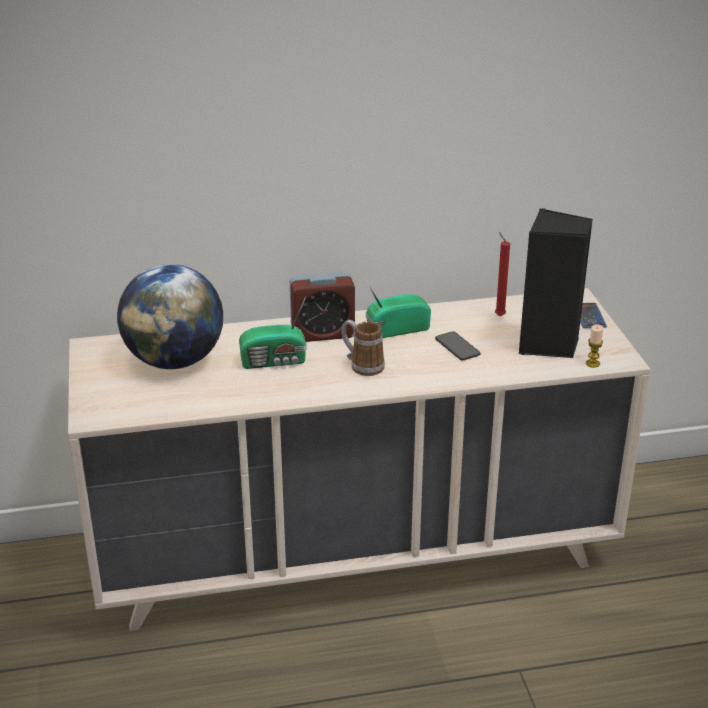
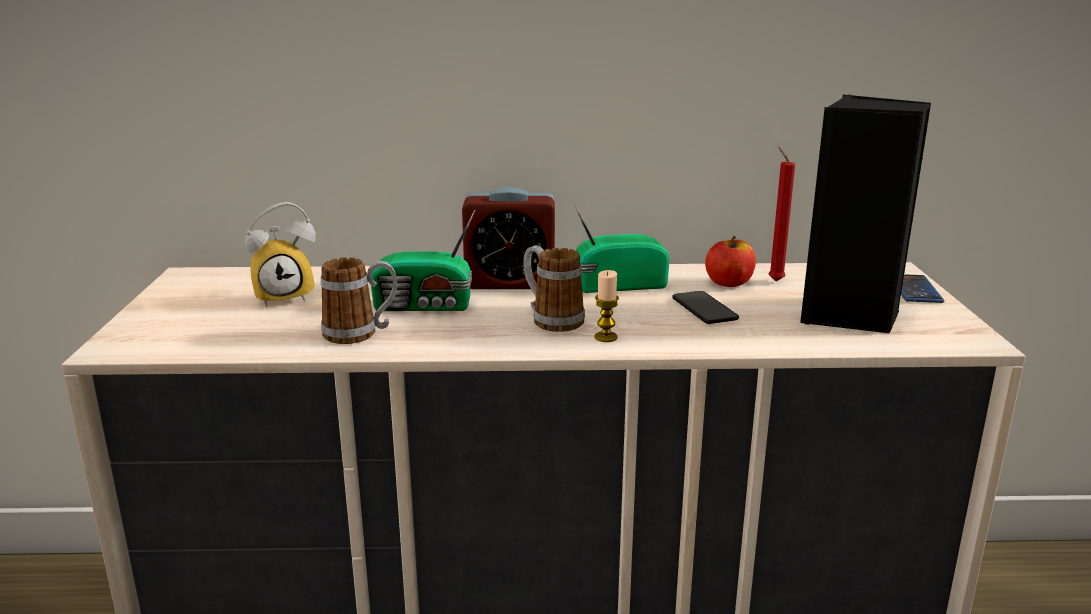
camera: 10 degrees right, 10 degrees down
(175, 361) = (286, 296): globe -> alarm clock
(245, 389) = (361, 333): none -> mug
(469, 320) = (729, 283): none -> apple
(592, 363) = (923, 342): candle -> candle (605, 337)

